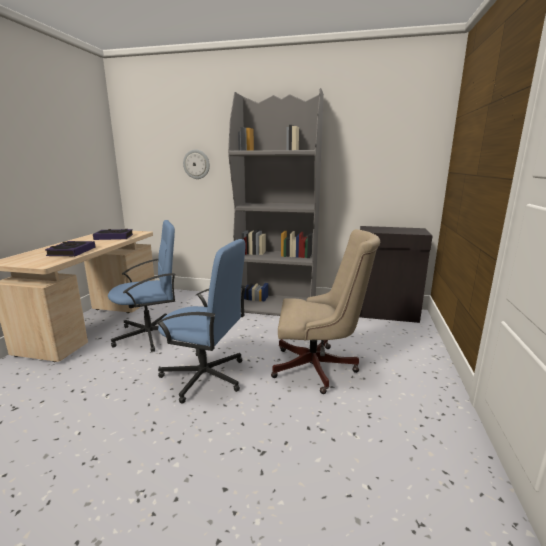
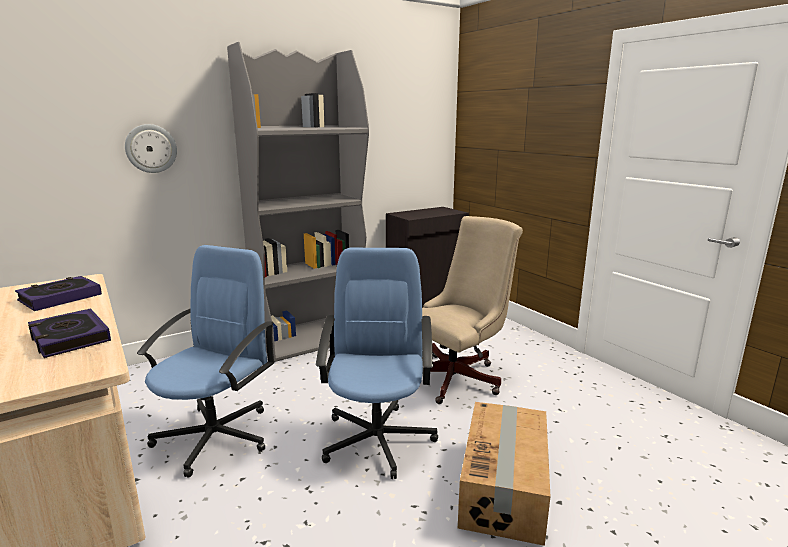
camera: 45 degrees left, 0 degrees up
(205, 377) = (378, 439): blue office chair -> blue office chair turned 60 degrees counterclockwise
(213, 451) = (505, 487): none -> cardboard box

